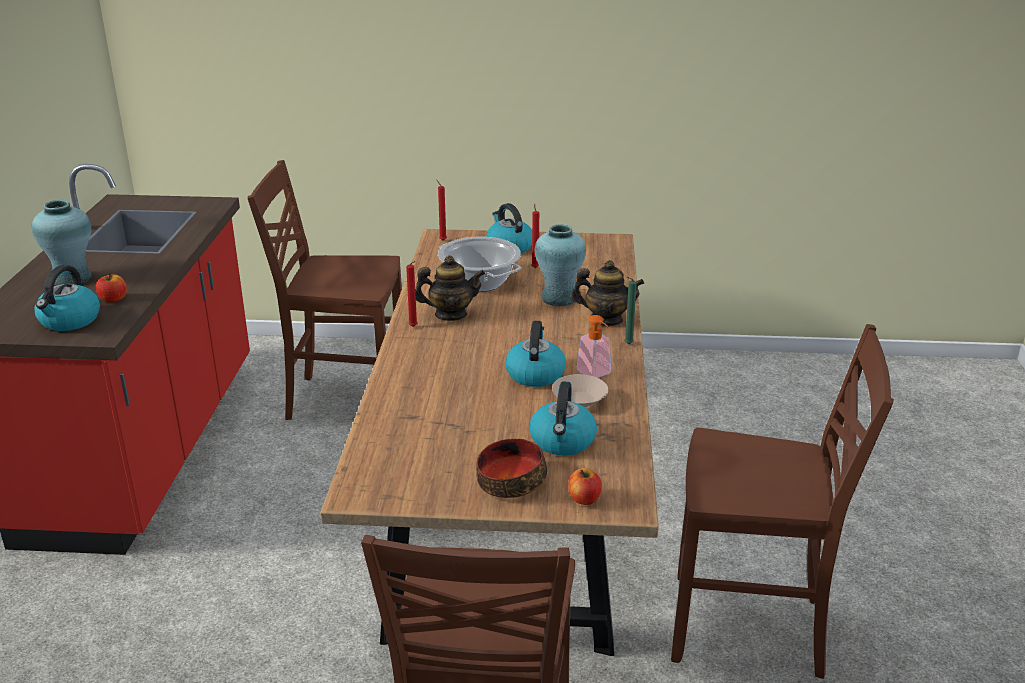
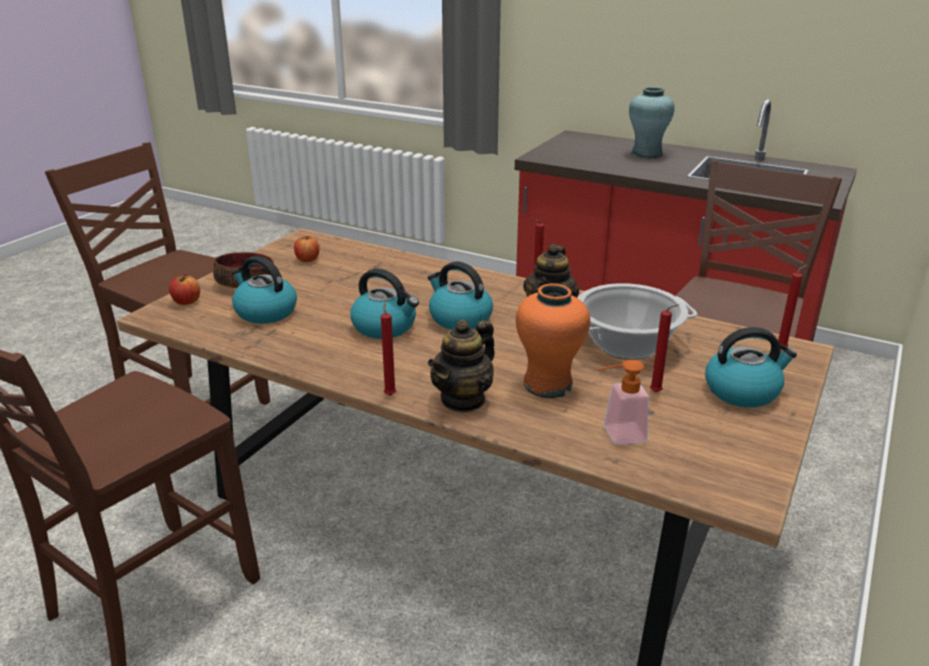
camera: 115 degrees right, 0 degrees up
(69, 321) = (568, 152): kettle -> kettle (459, 318)
(113, 299) = (597, 161): apple -> apple (307, 259)
(559, 298) = (548, 384): turquoise vase -> orange vase
(579, 401) = (313, 335): beige bowl -> none
(597, 374) = (348, 357): soap dispenser -> soap dispenser (617, 435)
(627, 344) = (390, 394): green candle -> red candle

